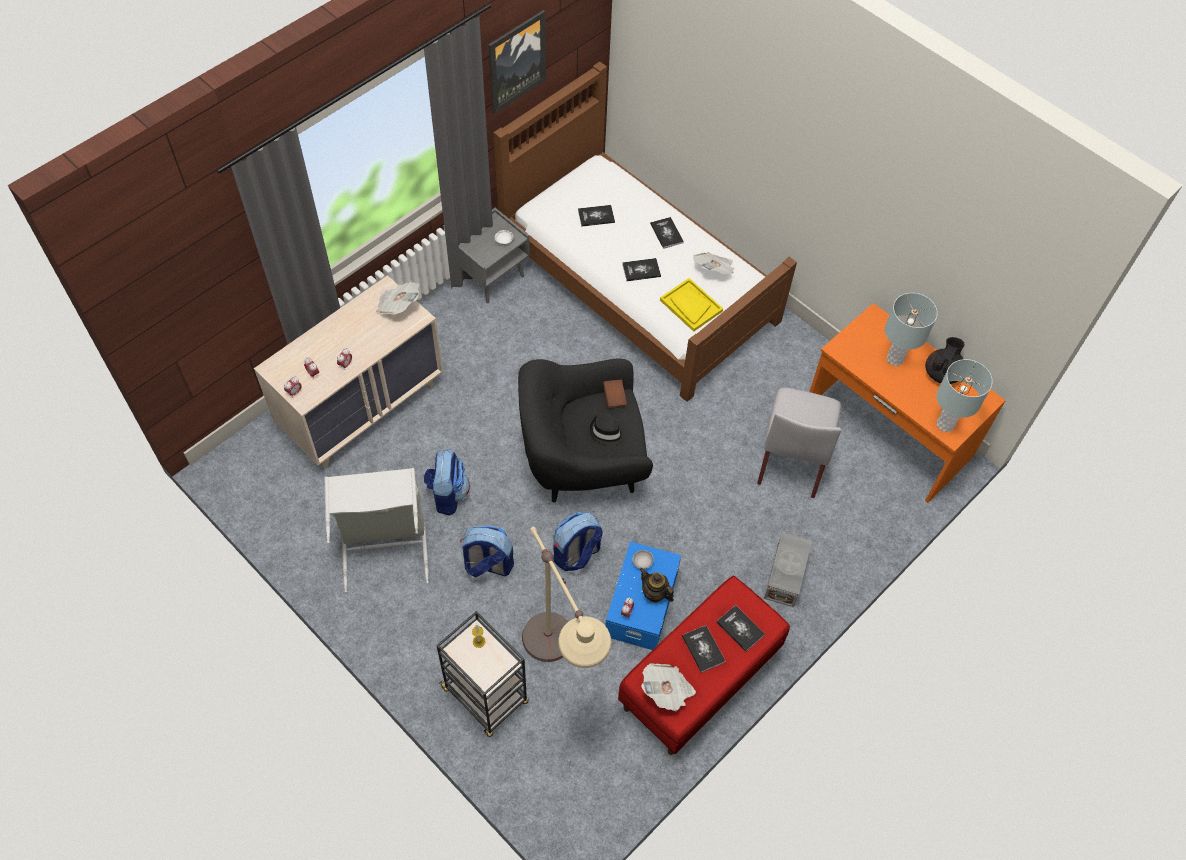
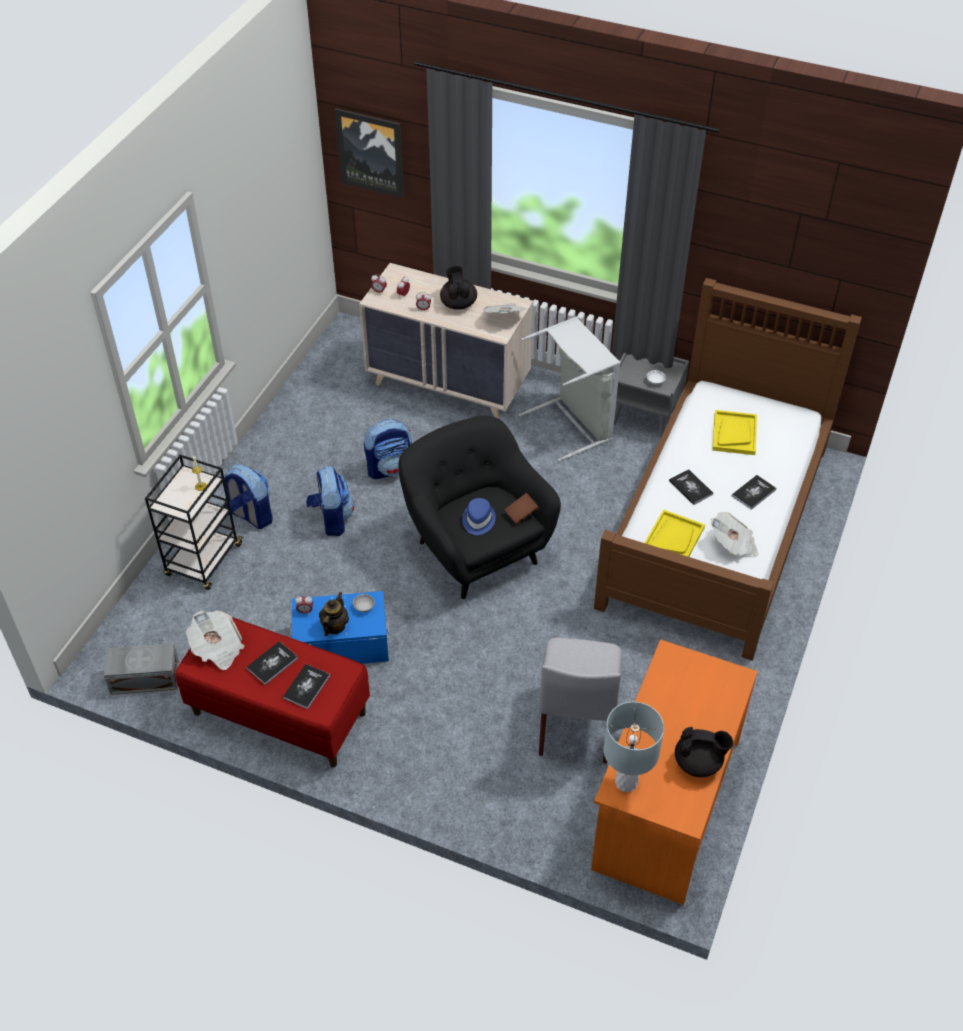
camera: 70 degrees right, 10 degrees down
(355, 334) = (458, 303): none -> black teapot
(384, 547) = (317, 447): grey laundry basket -> grey laundry basket (573, 424)
(516, 61) = (754, 227): picture -> picture (371, 152)
(560, 670) = (248, 604): beige floor lamp -> none
(576, 554) = (372, 577): backpack -> backpack (250, 516)
(596, 216) = (734, 434): book -> yellow tray
(606, 432) = (478, 520): black hat -> blue hat
(784, 576) = (427, 753): grey storage box -> grey storage box (144, 677)
(792, 458) = (576, 720): grey chair -> grey chair turned 75 degrees counterclockwise
(894, 358) = (690, 711): grey table lamp -> none

